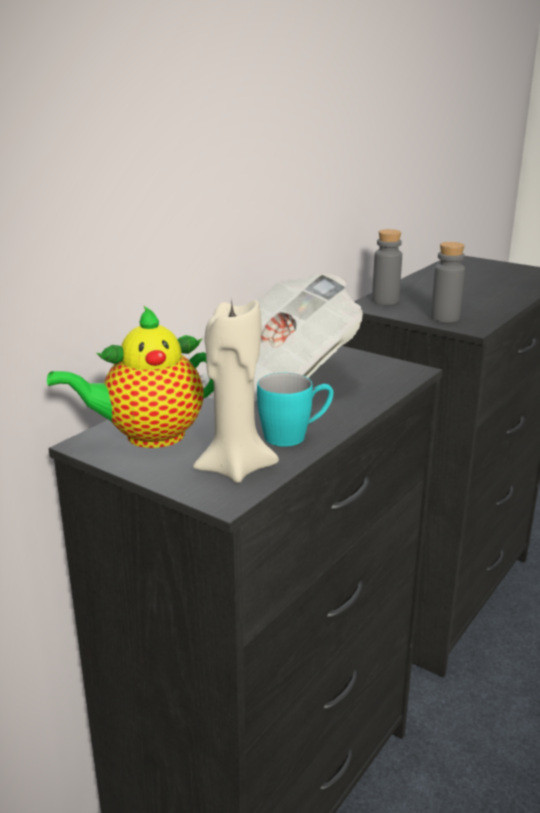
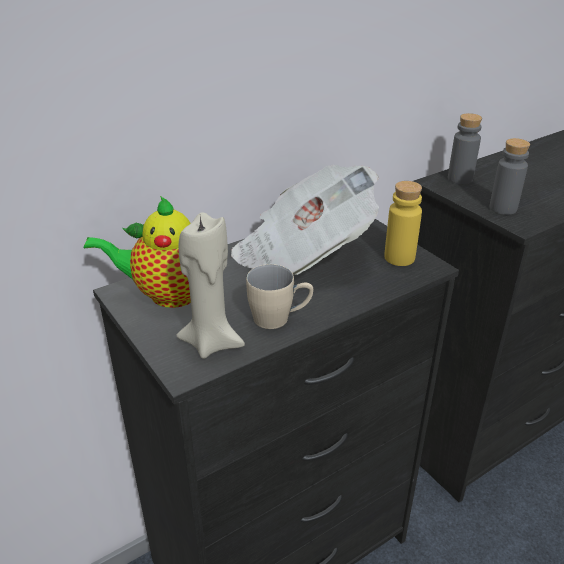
camera: 20 degrees right, 10 degrees up
(294, 436) = (280, 319): turquoise mug -> beige mug
(377, 368) = (399, 258): none -> yellow bottle

